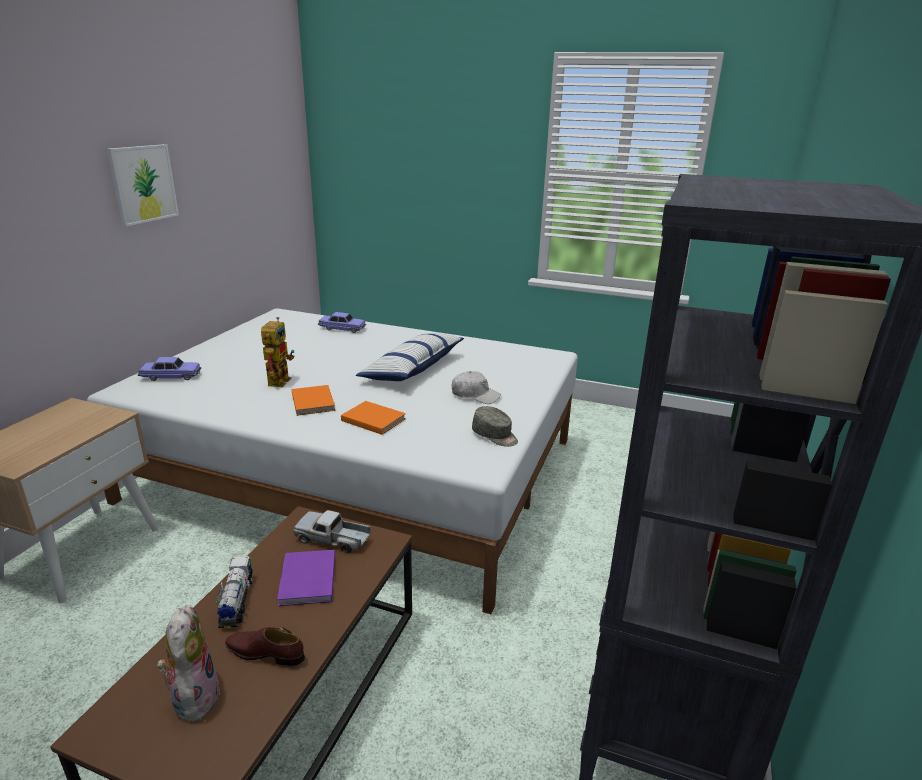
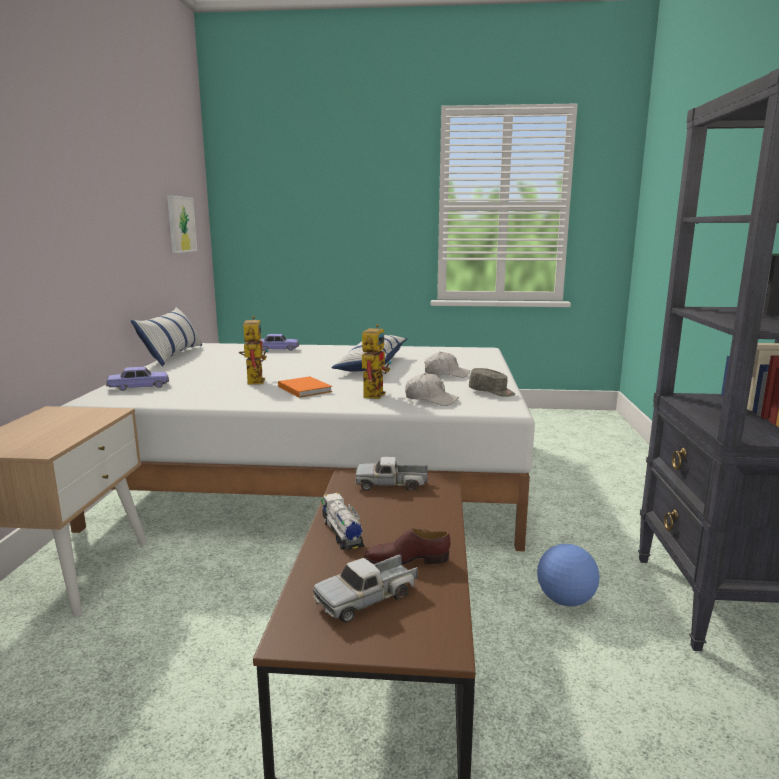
camera: 15 degrees left, 10 degrees down
(143, 184) = (98, 199): picture -> picture (181, 224)
(193, 696) = (367, 598): plush toy -> toy truck
(240, 327) = (172, 355): none -> pillow
(306, 581) = (395, 512): purple book -> none
(373, 419) = (373, 393): orange book -> toy robot
(420, 439) = (431, 399): none -> white cap
(489, 690) = (565, 600): none -> football

